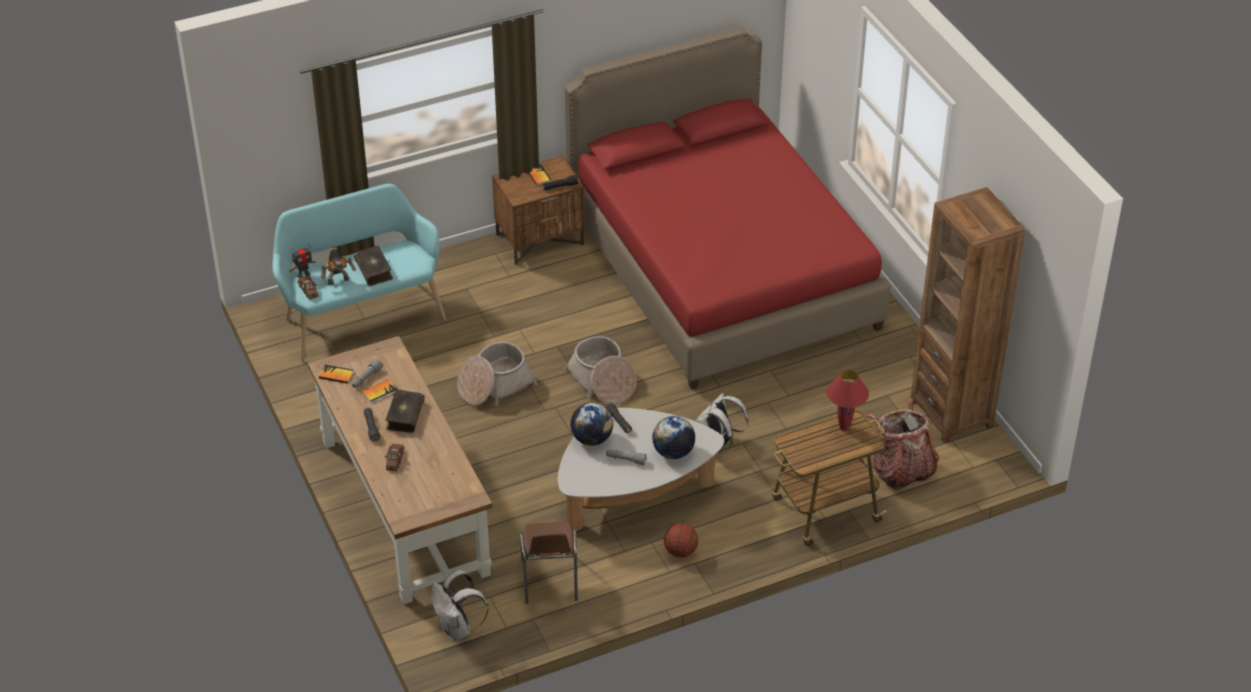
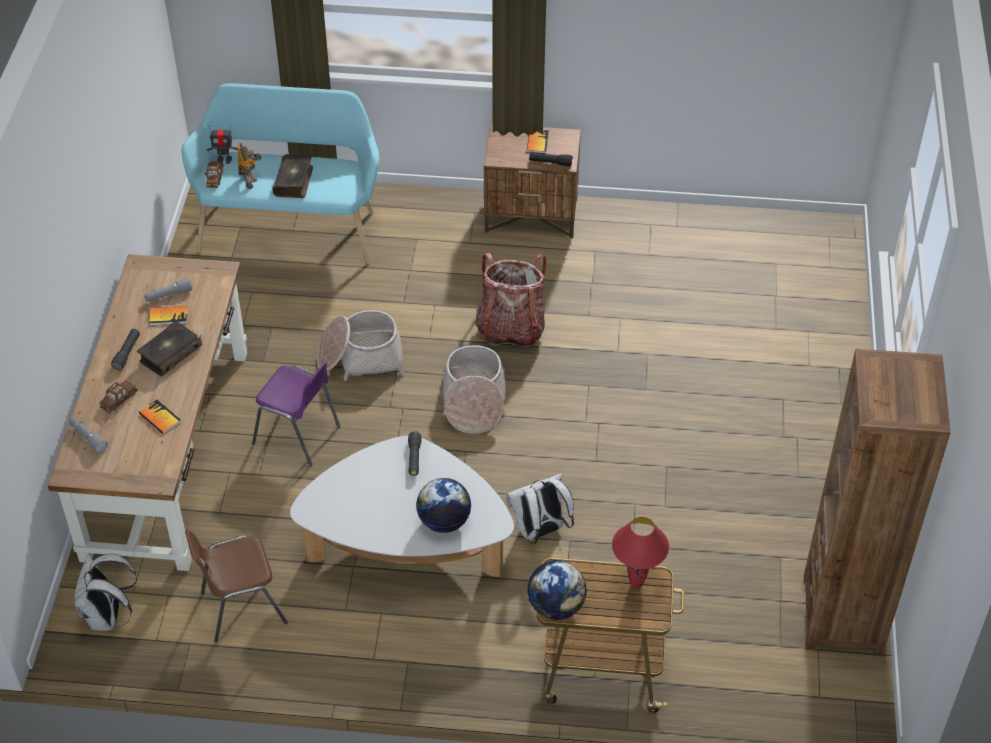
camera: 30 degrees right, 5 degrees up
(336, 375) = (143, 279): book -> book (160, 418)
(339, 282) = (250, 180): toy robot -> toy robot turned 105 degrees counterclockwise
(494, 456) = (298, 436): none -> purple chair
(549, 581) = (241, 608): brown chair -> brown chair turned 45 degrees clockwise
(592, 439) = (370, 465): globe -> globe (556, 607)
(625, 460) = (386, 507): grey flashlight -> grey flashlight (88, 438)
(680, 552) = (403, 640): basketball -> none
(721, 270) = (699, 326): red bed -> none
(900, 470) = (727, 659): backpack -> backpack (511, 328)

